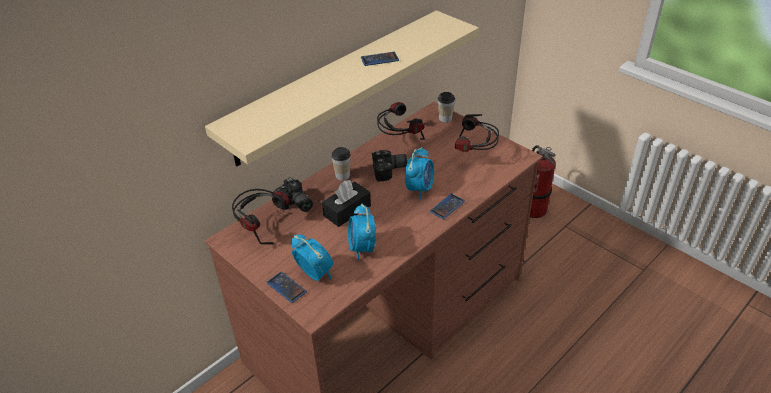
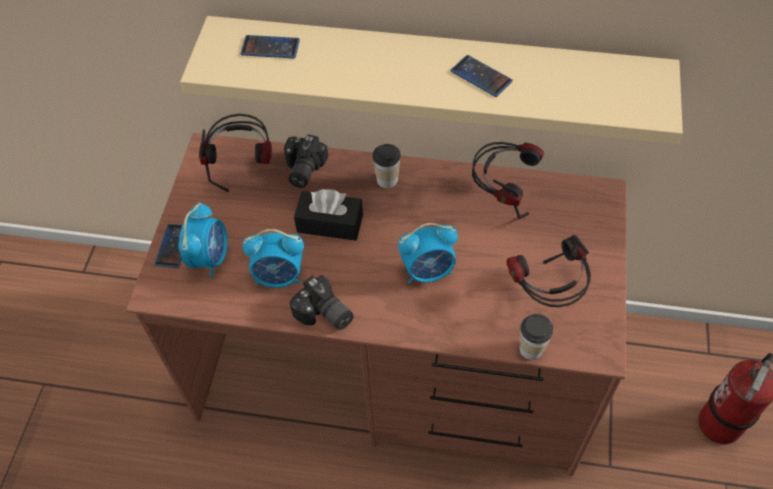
camera: 55 degrees right, 15 degrees up
(362, 248) = (279, 276): alarm clock -> alarm clock turned 135 degrees counterclockwise
(390, 171) = (435, 221): camera -> camera (323, 315)
(445, 118) = (598, 215): cup -> cup (531, 349)
(447, 206) = (418, 320): phone -> phone (270, 47)

